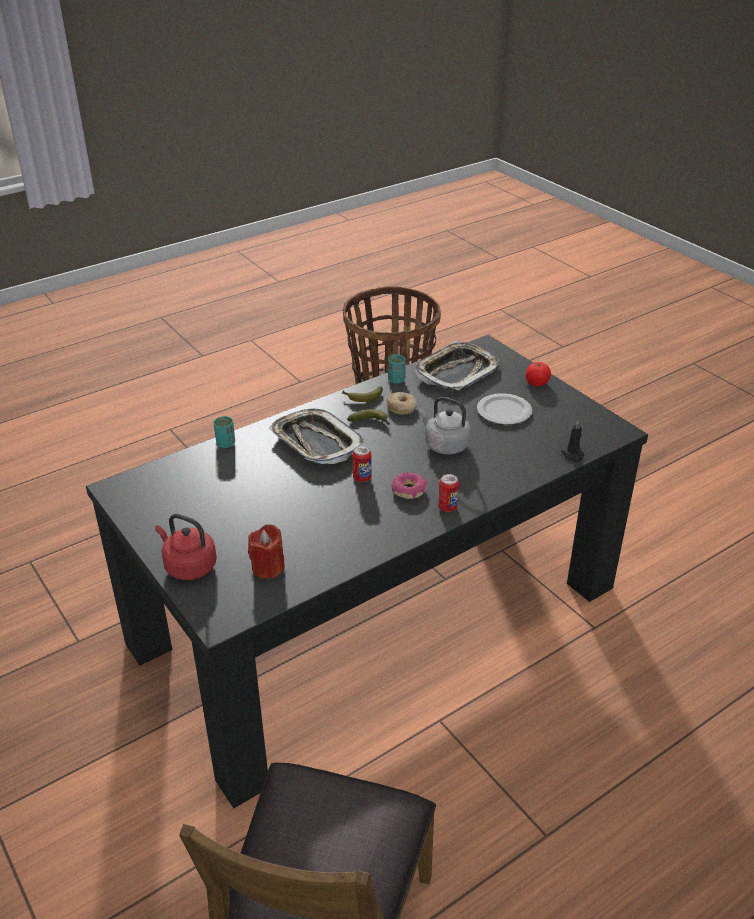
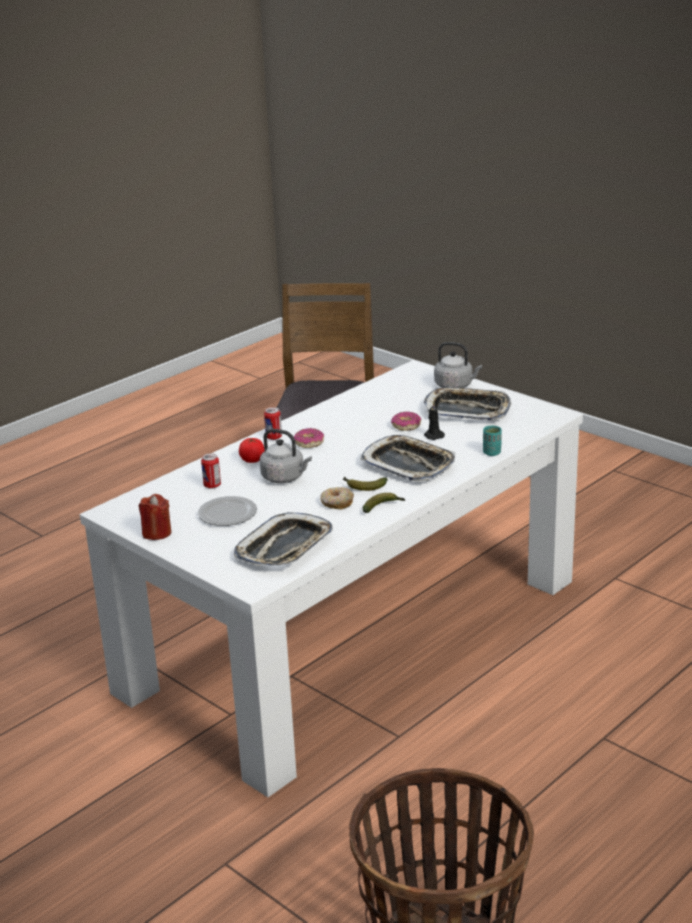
camera: 170 degrees right, 10 degrees down
(188, 566) = (455, 386): red kettle -> grey kettle
(205, 514) = (467, 410): none -> tray
(268, 567) = (398, 392): red candle -> red candle (157, 533)
(290, 499) = (406, 426): none -> donut
(362, 478) = (353, 446): can -> can (212, 485)
(376, 615) = (353, 635): black dining table -> white dining table
(396, 380) = (353, 529): turquoise cup -> none
(537, 383) = (189, 548): tomato -> tomato (252, 460)
(573, 454) = (160, 486): black candle -> black candle (433, 435)

